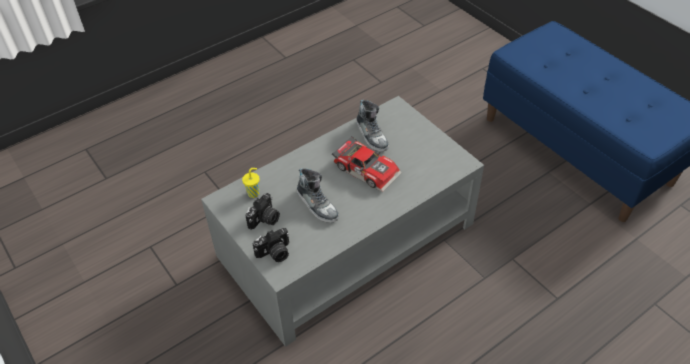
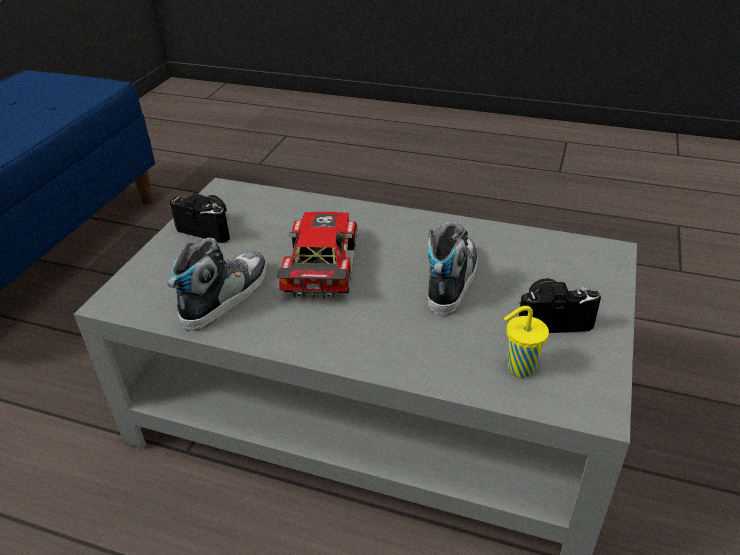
camera: 125 degrees left, 10 degrees down
(275, 253) = (589, 274): camera -> camera (209, 228)

